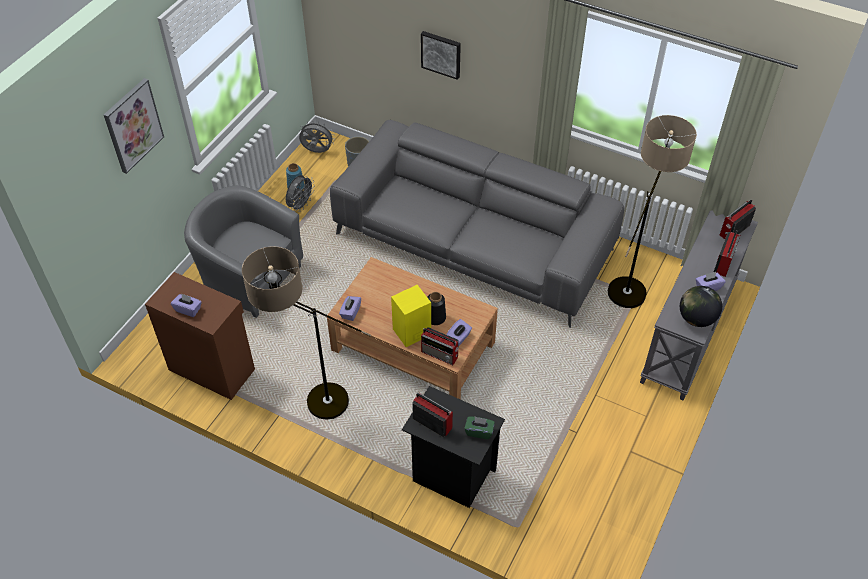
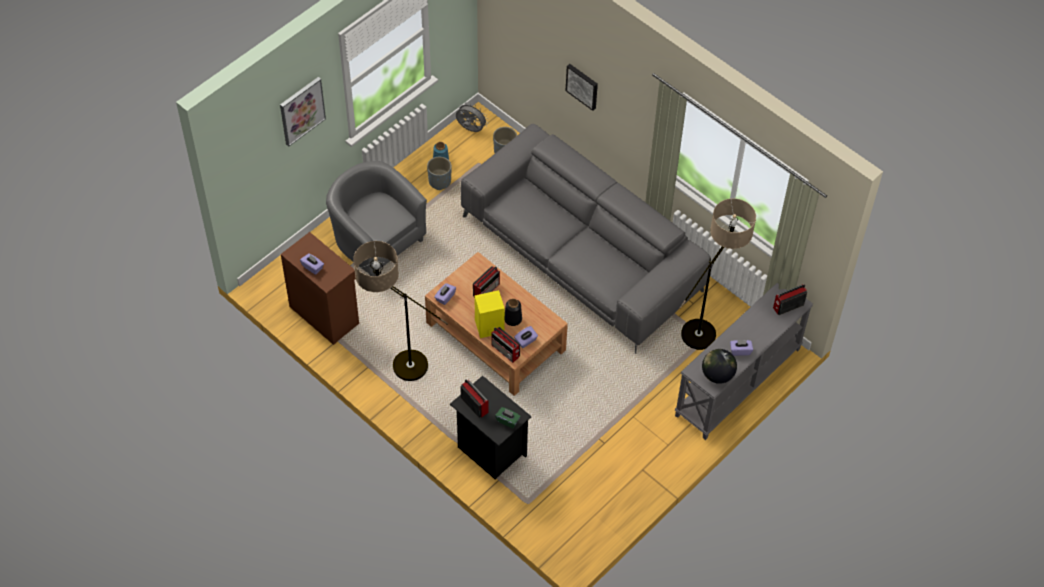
camera: 15 degrees right, 5 degrees up
(300, 205) = (439, 181): grey fan -> grey planter
(724, 262) = (765, 332): radio -> radio (487, 290)

